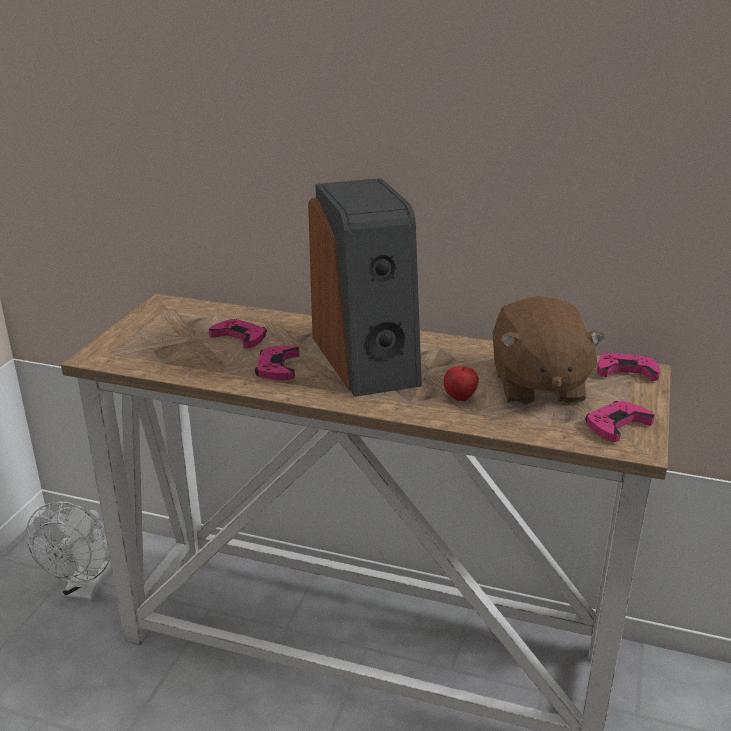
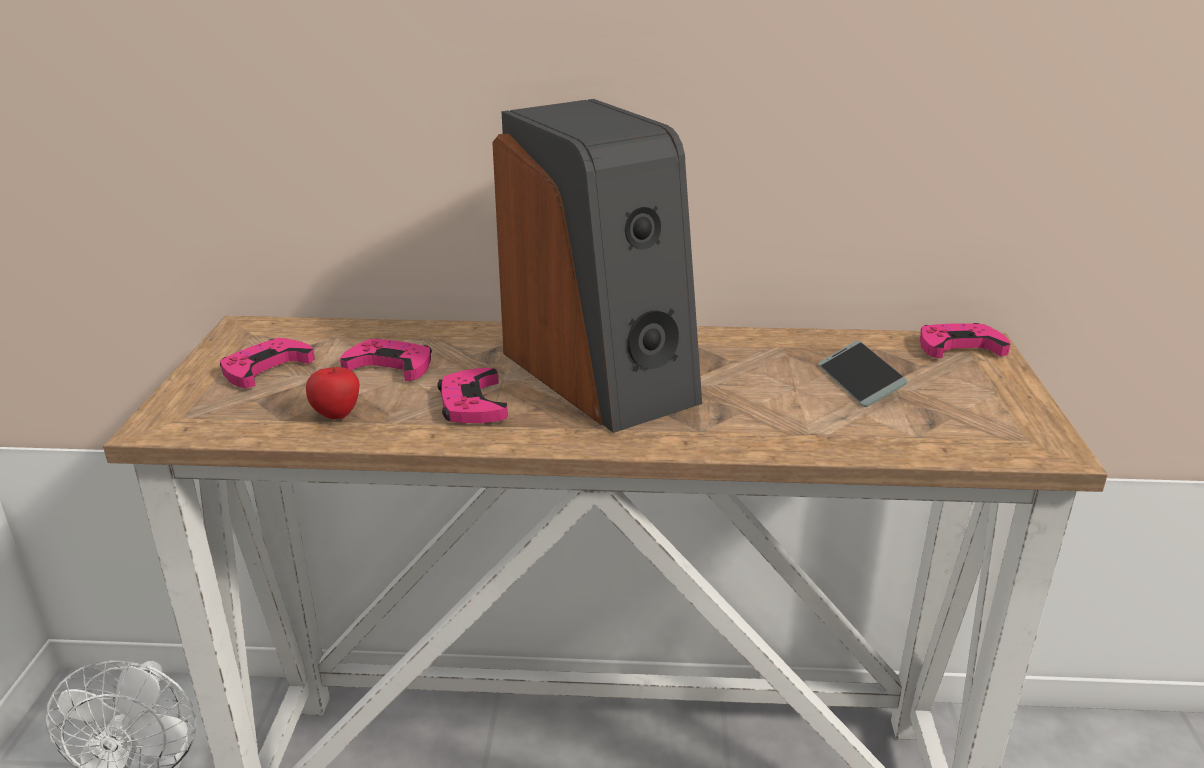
camera: 15 degrees left, 0 degrees up
(460, 398) = (767, 414): apple -> apple (337, 415)
(537, 386) = (860, 382): brown plush toy -> phone
(616, 425) = (1001, 423): pink game controller -> pink game controller (265, 368)

